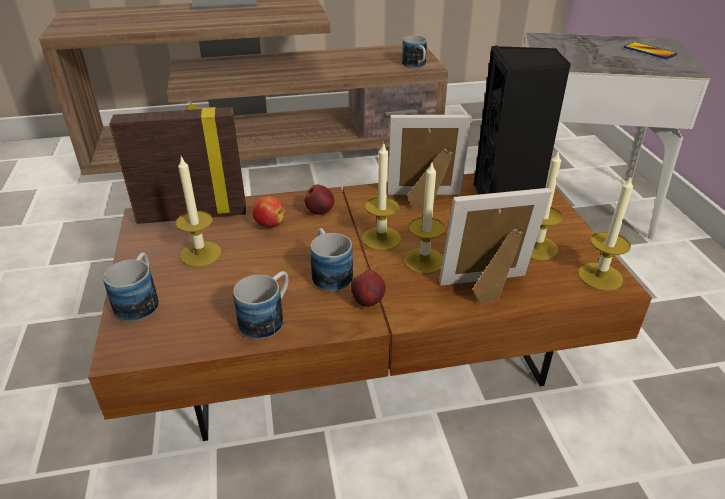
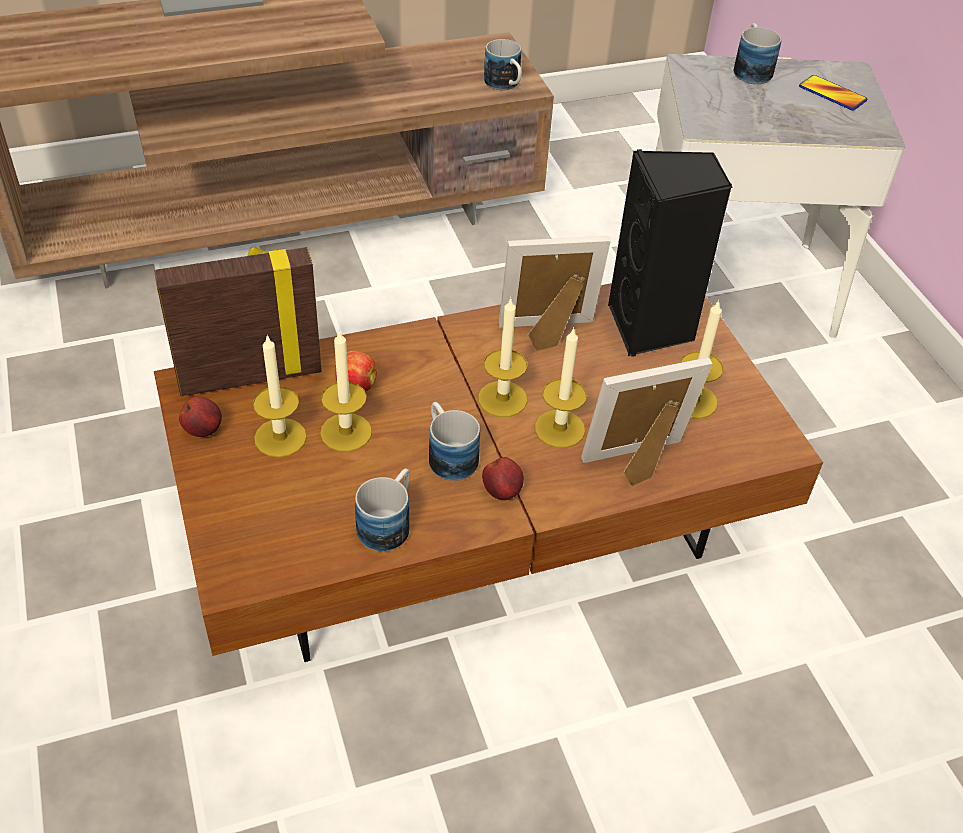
camera: 10 degrees left, 10 degrees up
(140, 300) = (227, 511): mug -> mug (750, 69)
(320, 212) = (416, 361): apple -> apple (203, 430)
(600, 276) = (766, 437): candle -> candle (346, 432)

